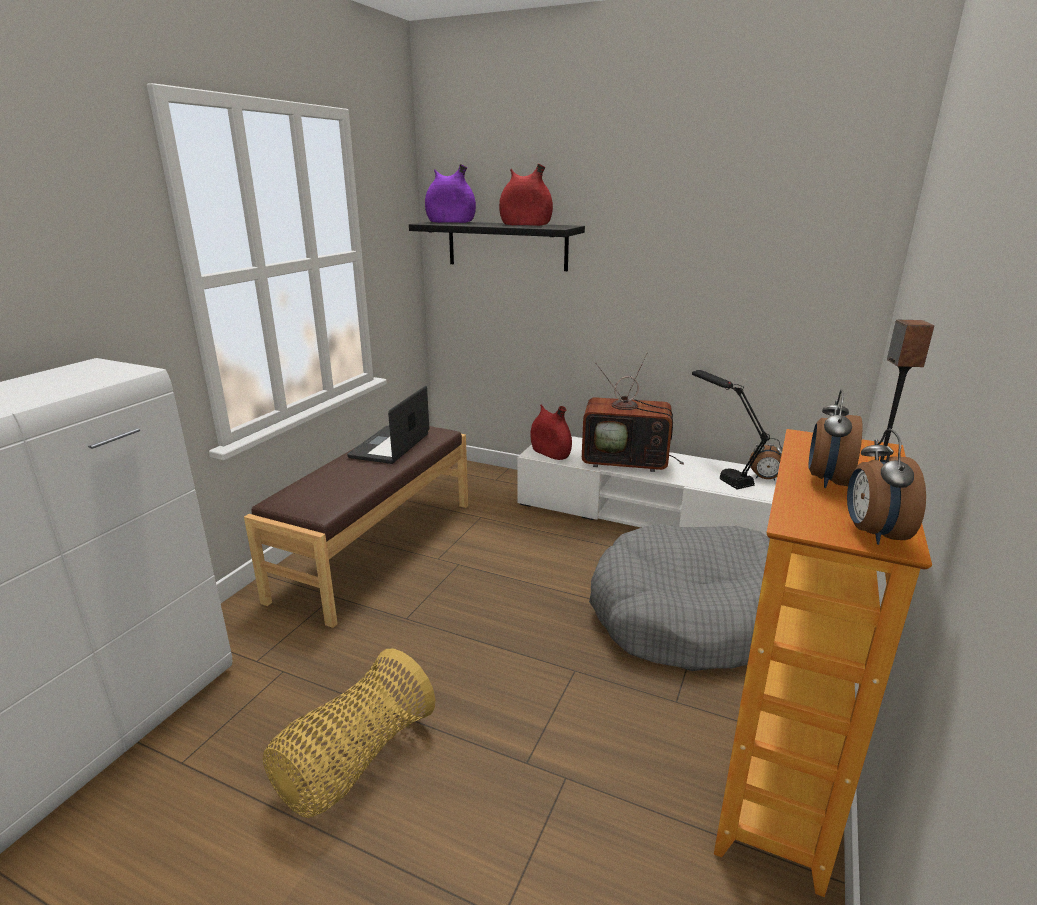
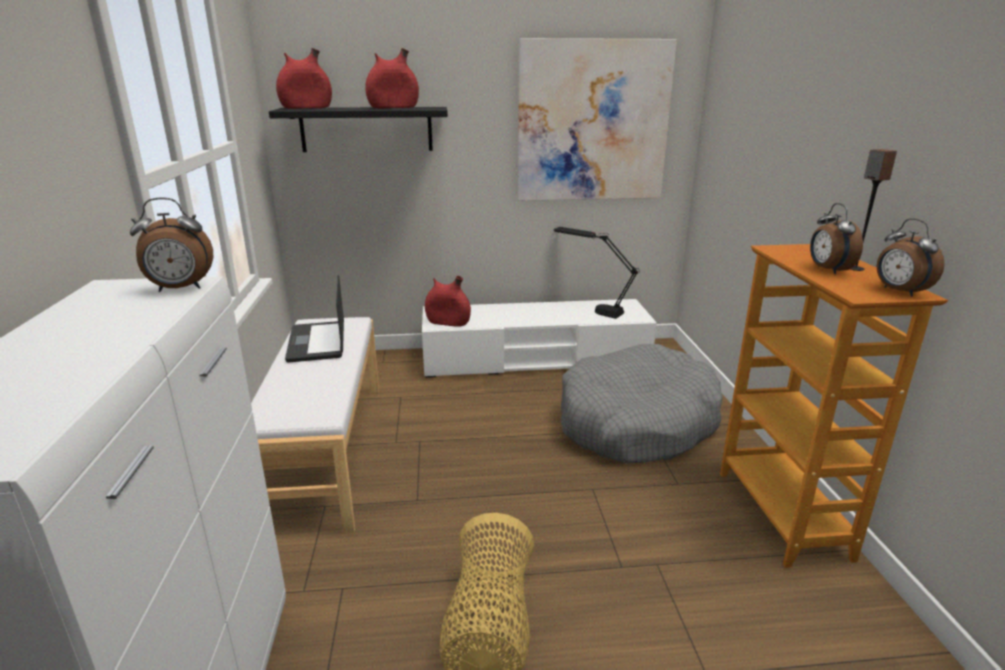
camera: 30 degrees left, 0 degrees up
(376, 548) = (325, 451): brown bench -> white bench
(450, 222) = (306, 108): purple vase -> red vase
(628, 461) = (517, 315): television -> none
(751, 250) = (593, 122): none -> picture
(765, 478) = (626, 307): alarm clock -> alarm clock (180, 289)

